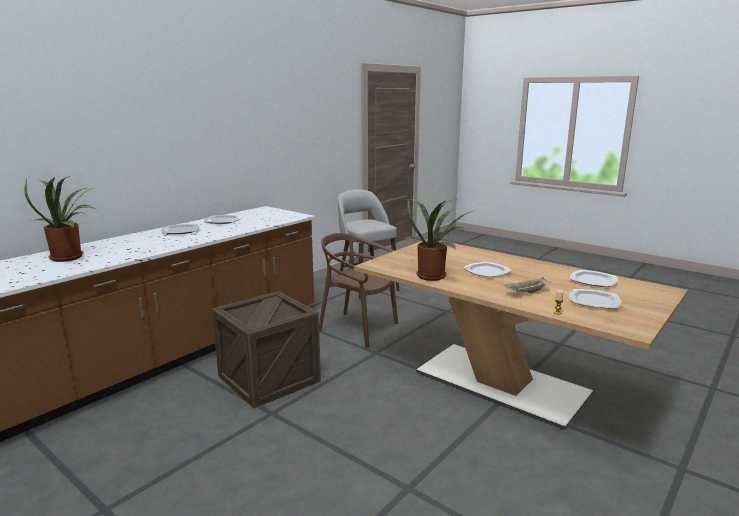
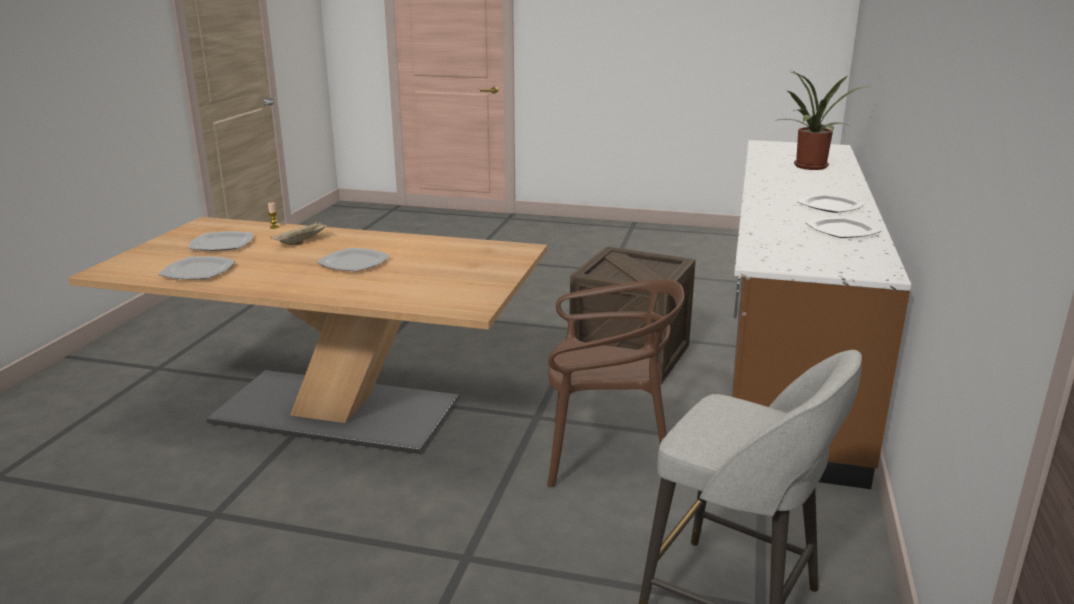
camera: 155 degrees right, 5 degrees up
(434, 276) = (426, 246): potted plant -> none

